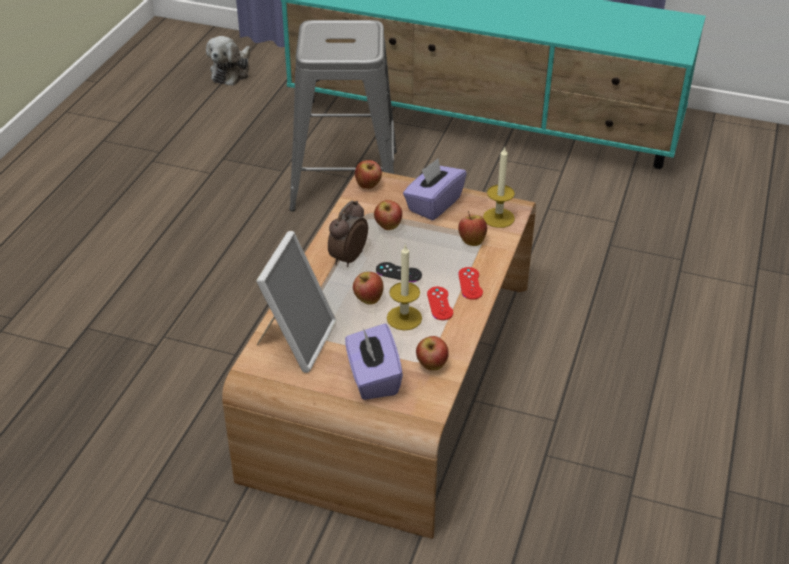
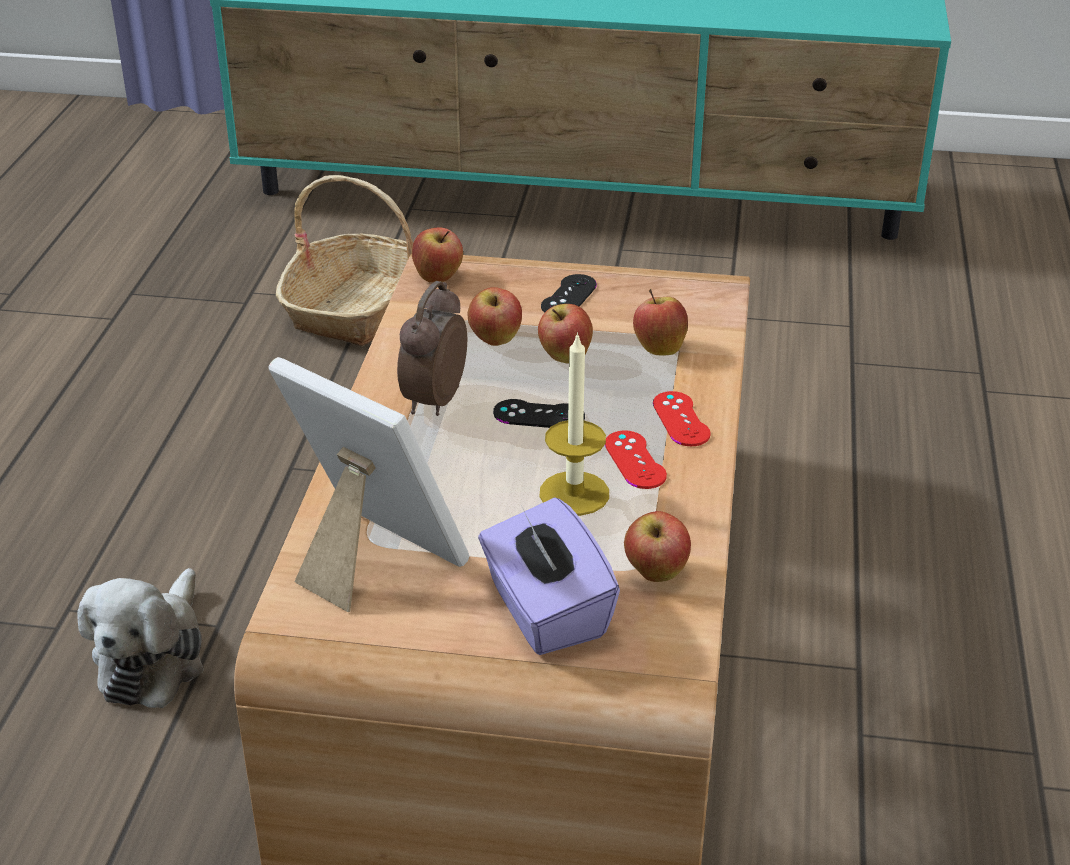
camera: 10 degrees left, 5 degrees down
(231, 72) = (122, 159): plush toy -> plush toy (154, 657)
(296, 340) = (369, 559): picture frame -> picture frame turned 60 degrees counterclockwise
(344, 180) = (360, 307): grey stool -> basket
(368, 300) = (494, 469): apple -> apple (564, 357)
(433, 204) = (568, 296): purple tissue box -> black game controller
(498, 218) = (695, 306): candle -> none

